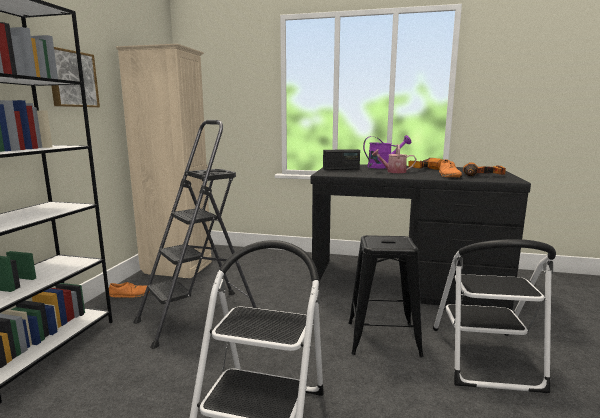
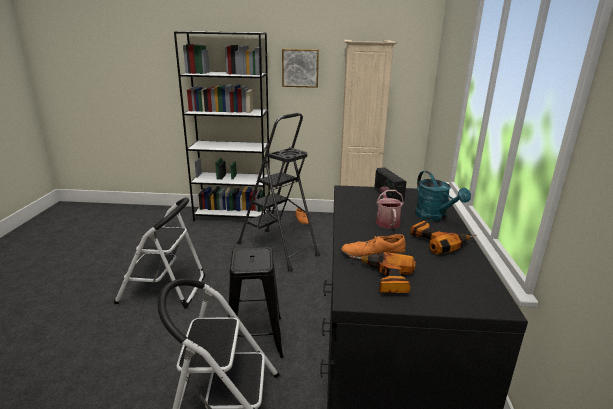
camera: 80 degrees right, 10 degrees up
(383, 166) = (435, 217): purple watering can -> turquoise watering can

